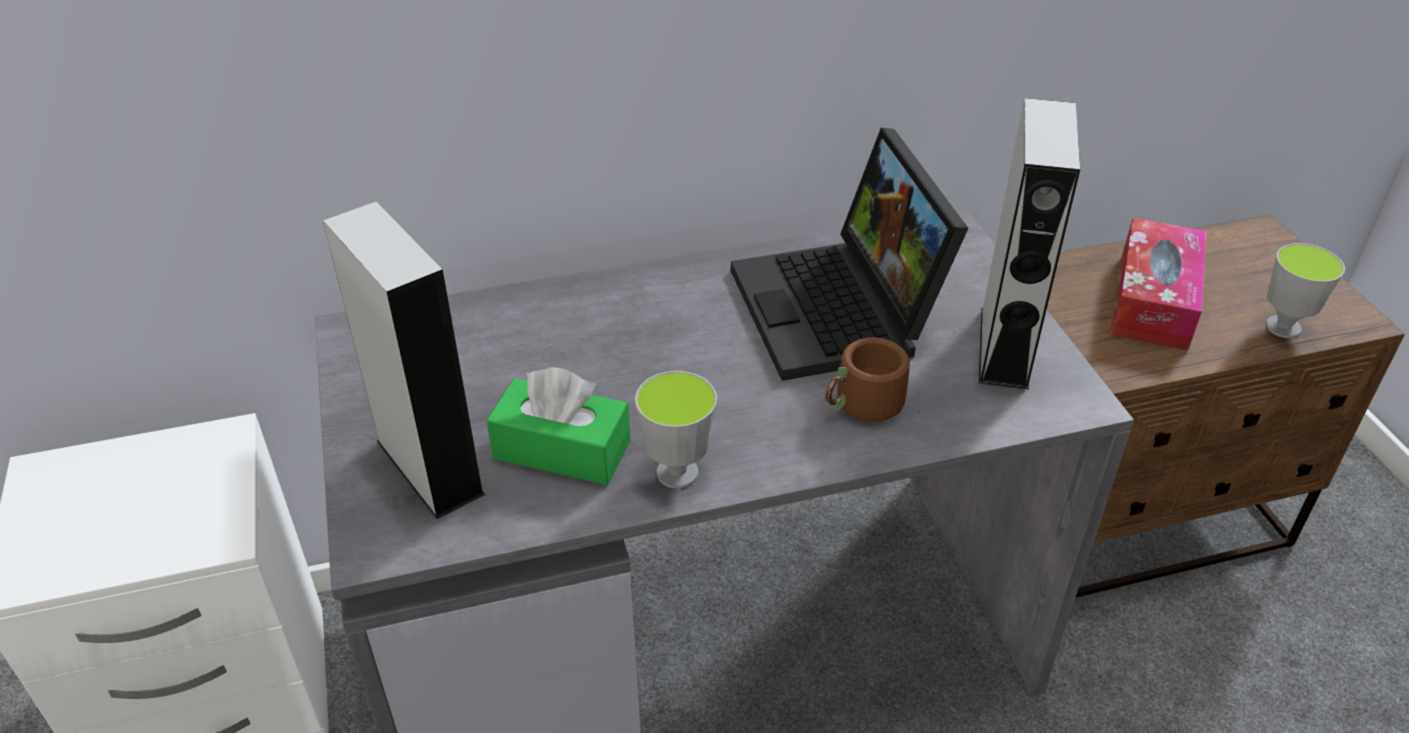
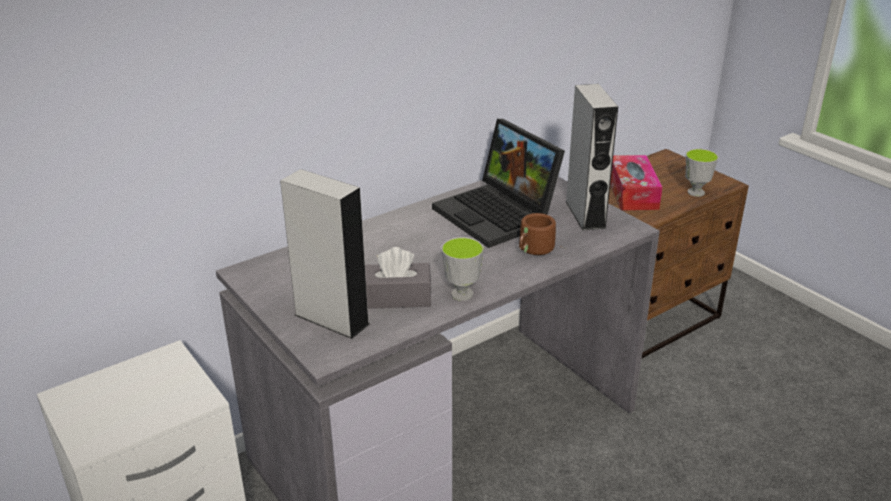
camera: 20 degrees left, 10 degrees down
(562, 450) = (397, 297): green tissue box -> grey tissue box

